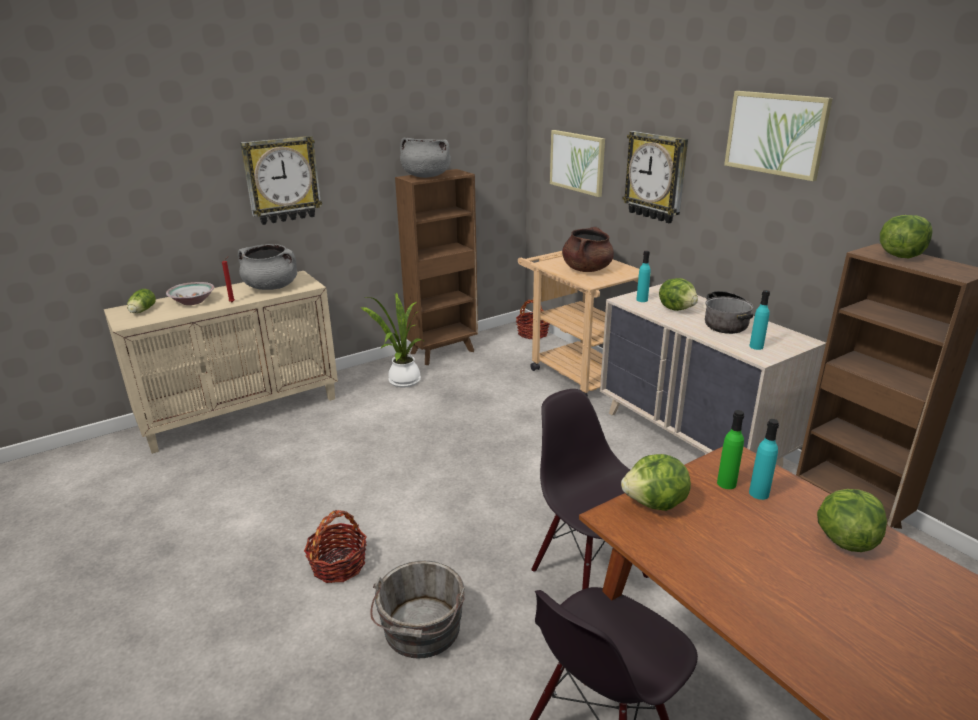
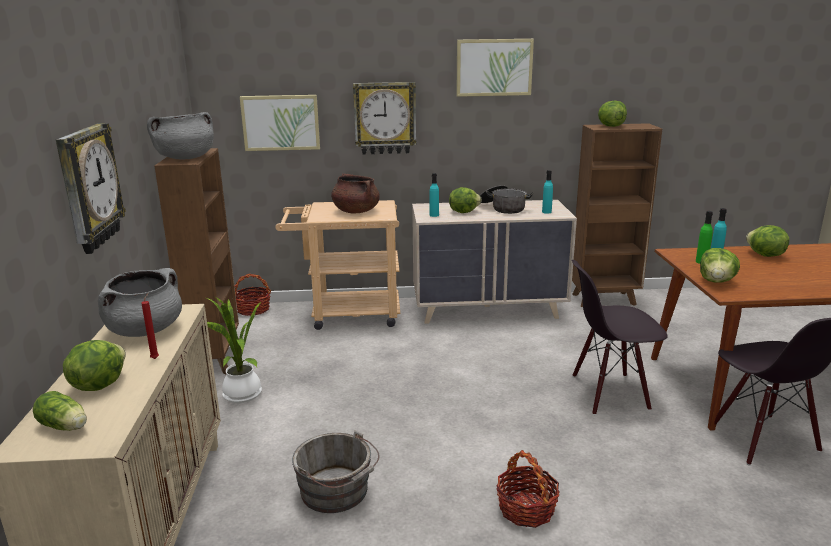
camera: 60 degrees left, 5 degrees down
(192, 301) = (98, 385): bowl -> lettuce
(421, 631) = (636, 483): grey bucket -> grey bucket (337, 492)

